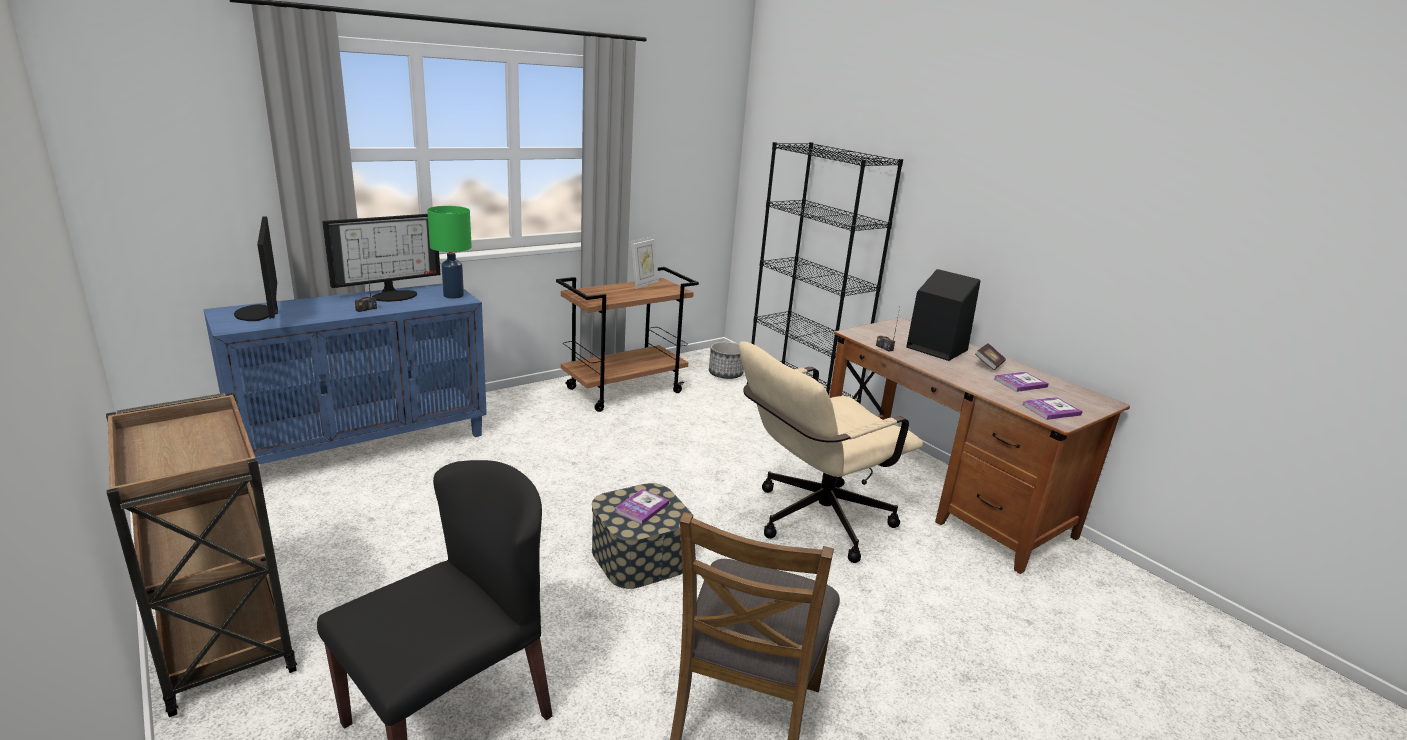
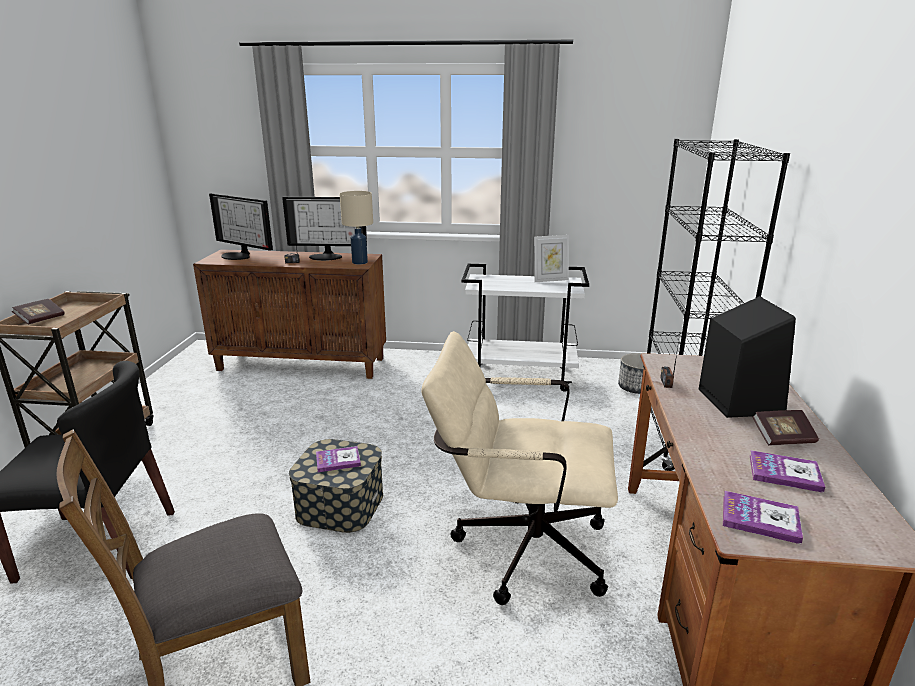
camera: 45 degrees right, 0 degrees up
(147, 462) = (41, 319): none -> book
(261, 313) = (239, 255): monitor -> monitor turned 75 degrees counterclockwise
(367, 445) = (303, 364): blue cabinet -> brown cabinet
(454, 295) = (360, 262): green table lamp -> beige table lamp
(625, 390) = (521, 376): brown cart -> white cart

